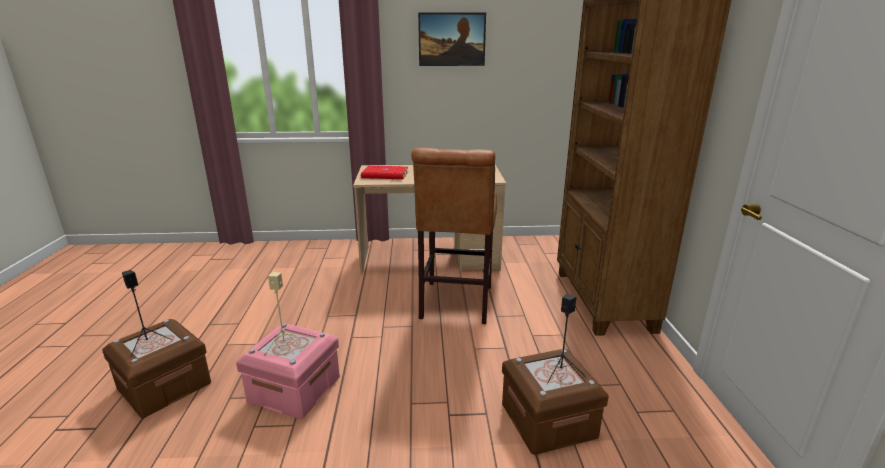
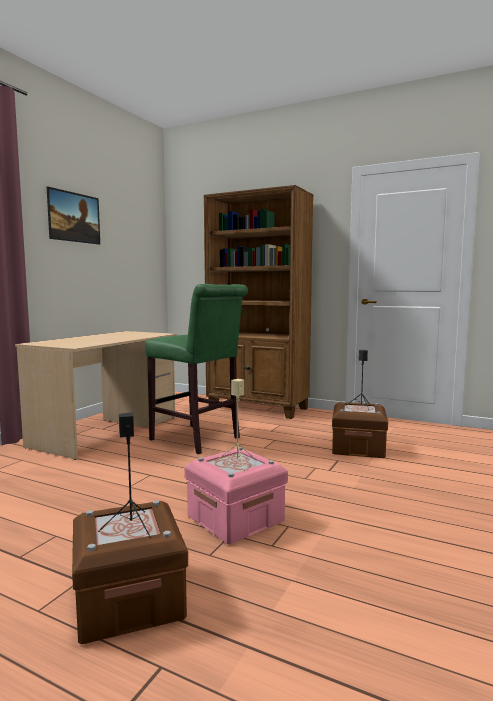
camera: 60 degrees left, 15 degrees down
(385, 175) = (74, 343): red book -> none
(455, 305) = (198, 440): brown stool -> green stool

